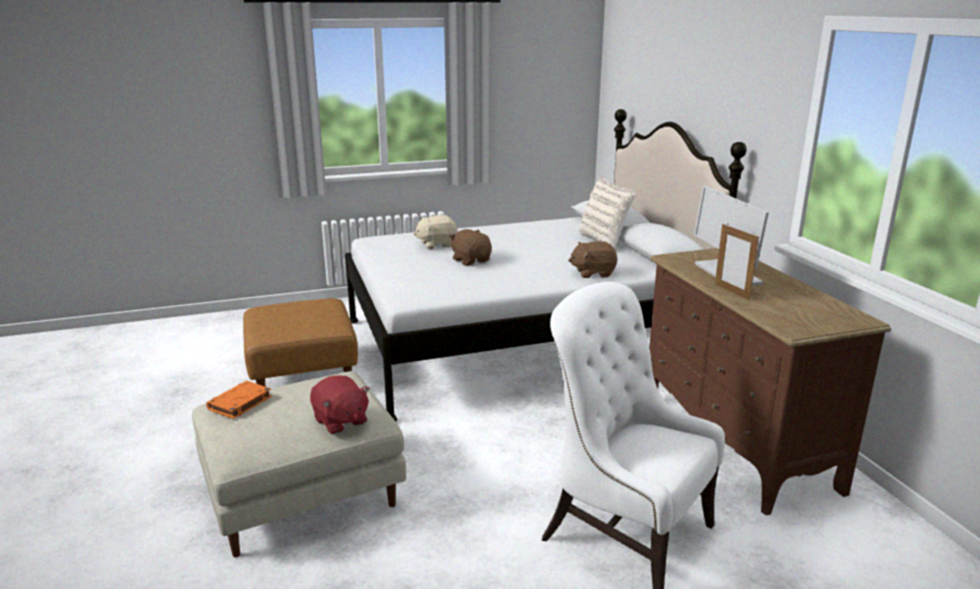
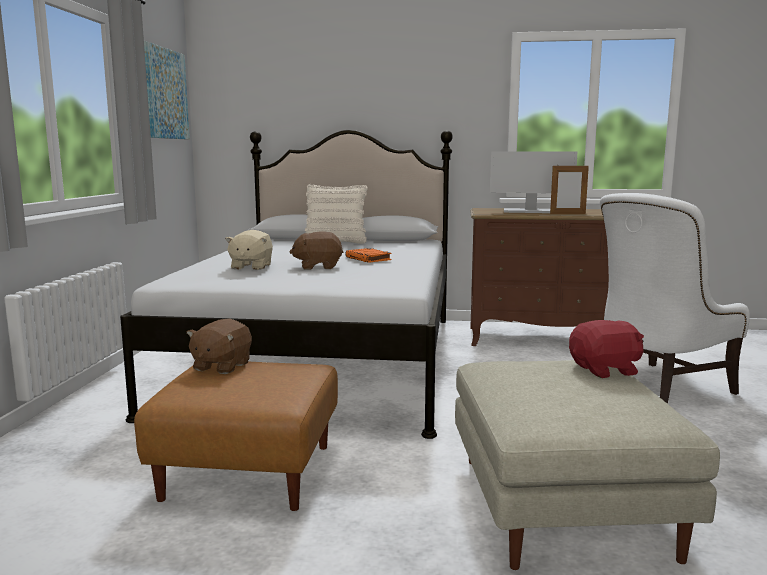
camera: 65 degrees left, 10 degrees down
(239, 403) = (538, 408): orange book -> orange book (368, 259)
(547, 70) = (164, 94): none -> picture
(593, 273) = (409, 251): brown plush toy -> brown plush toy (221, 366)

